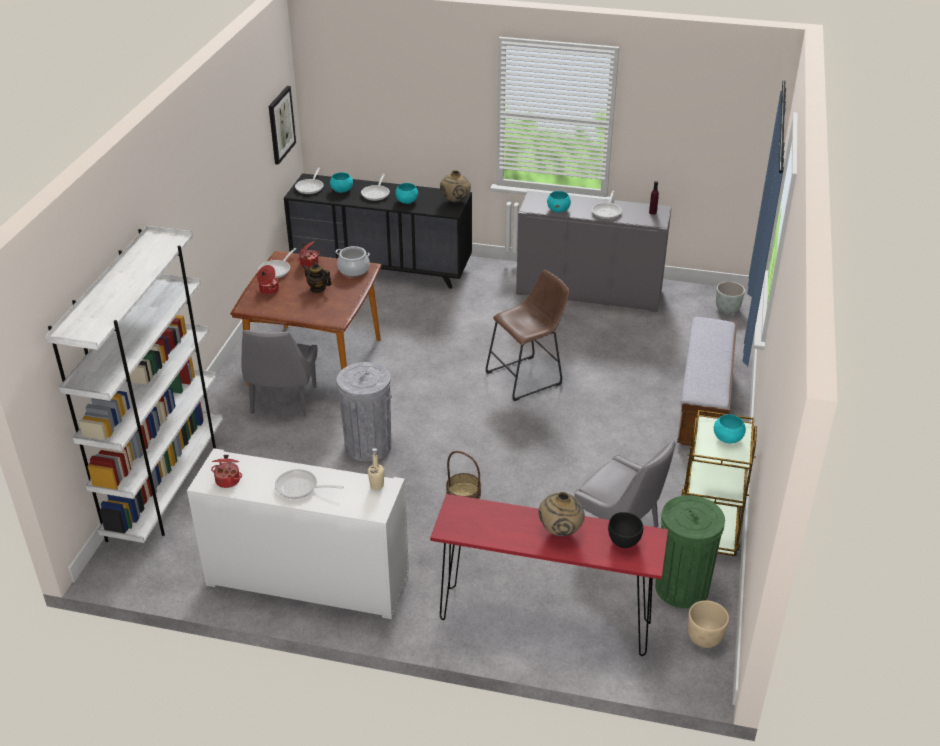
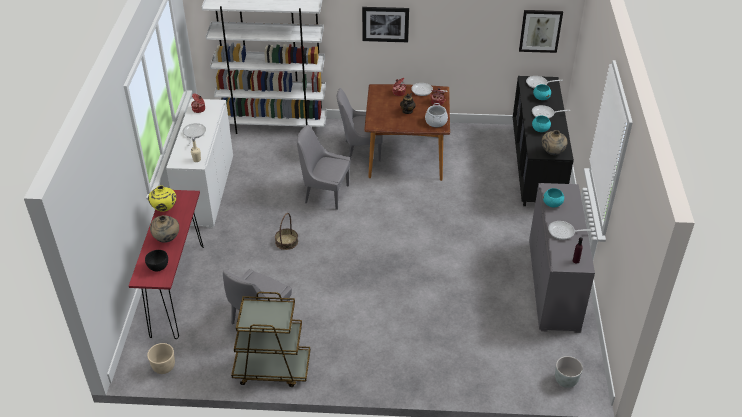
camera: 80 degrees right, 5 degrees up
(194, 221) = (385, 24): none -> picture
(368, 446) = (325, 194): grey trash can -> grey chair
(485, 534) = (164, 209): none -> yellow vase
(527, 377) = (420, 259): brown stool -> none
(681, 588) = (208, 355): green trash can -> none
(704, 404) = (415, 365): bench -> none
(727, 438) = (268, 318): turquoise bowl -> none

